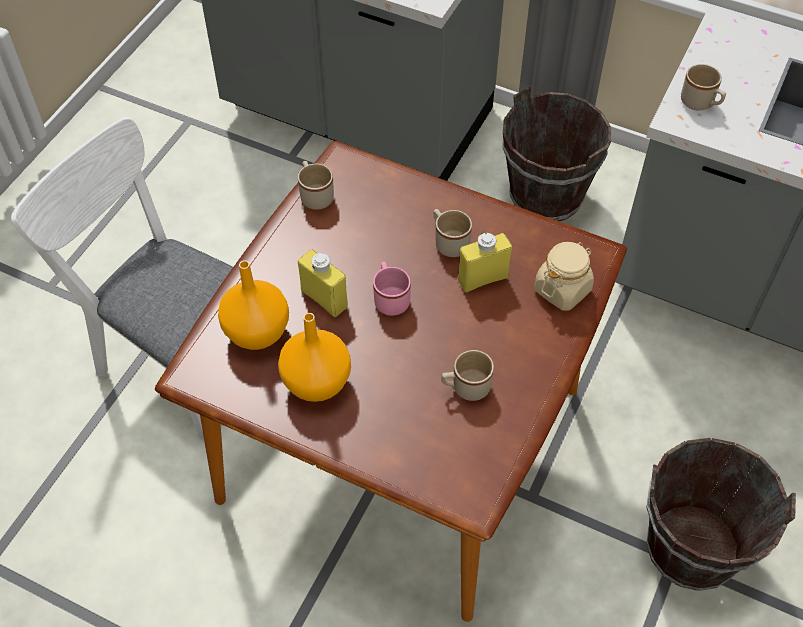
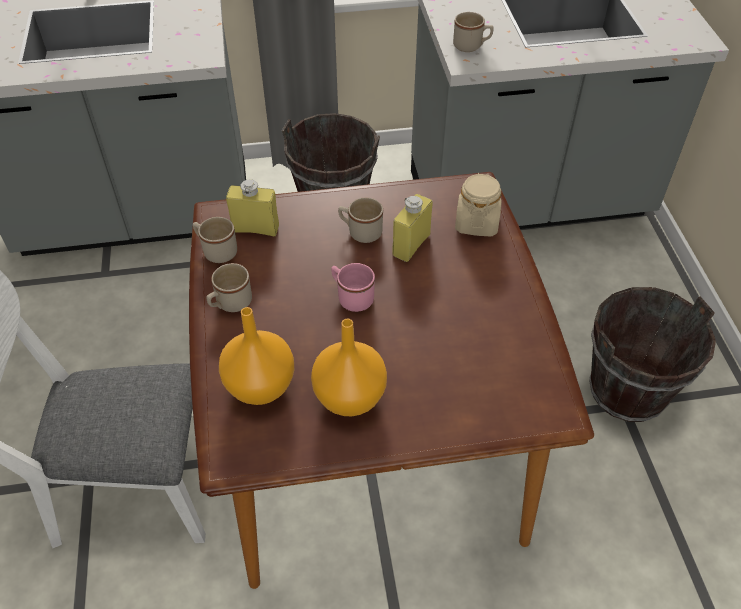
camera: 35 degrees left, 5 degrees down
(324, 299) = (296, 327): yellow bottle -> yellow bottle (255, 228)
(465, 387) = (472, 332): beige mug -> beige mug (230, 304)

